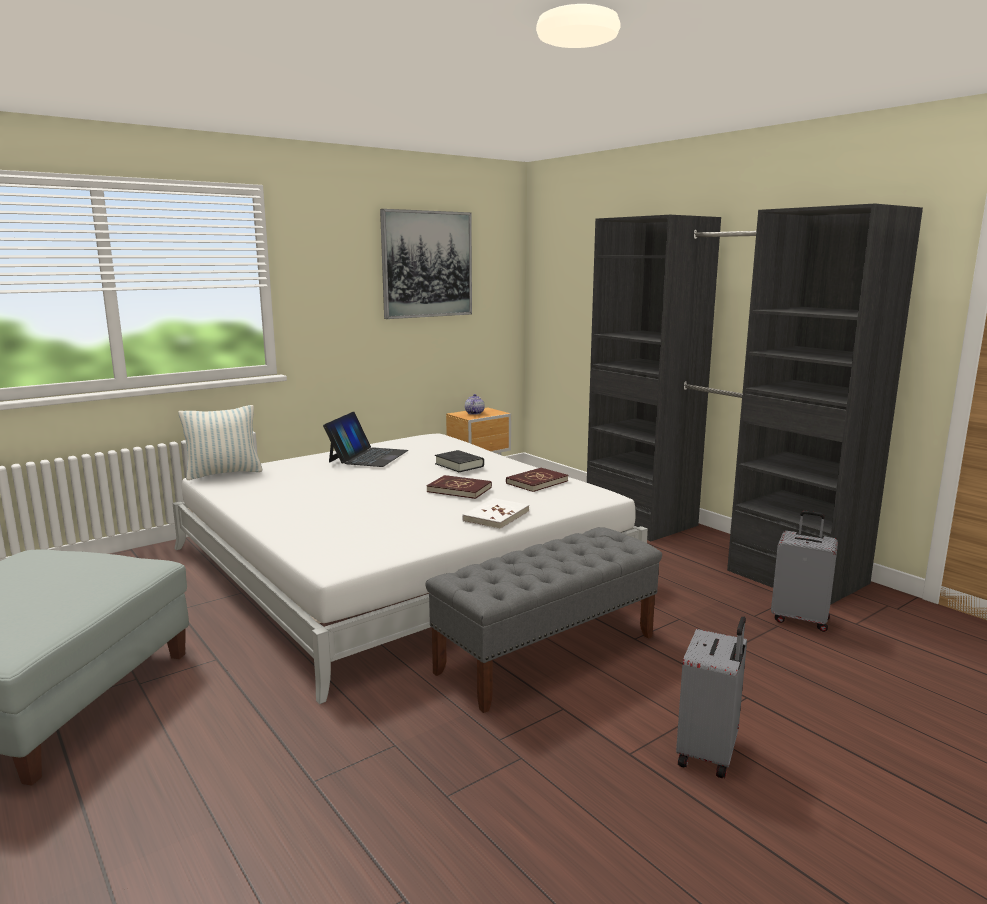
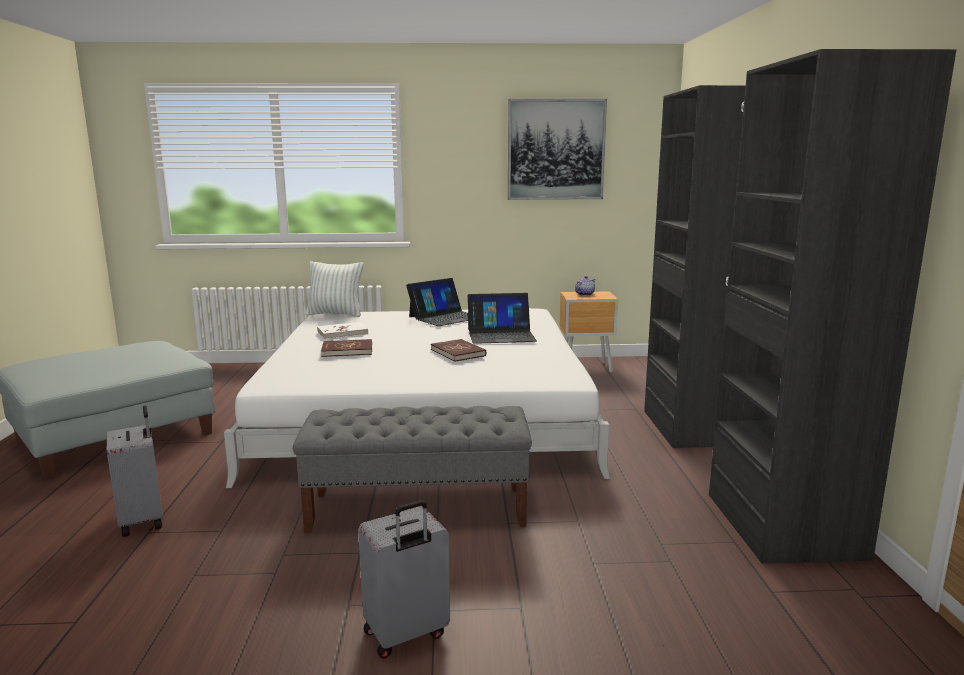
camera: 35 degrees right, 0 degrees up
(459, 465) = (501, 335): black book -> laptop
(496, 516) = (442, 378): white book -> white book (342, 333)
(536, 482) = (535, 359): red book -> red book (347, 350)
(800, 619) = (709, 564): grey suitcase -> grey suitcase (143, 520)

